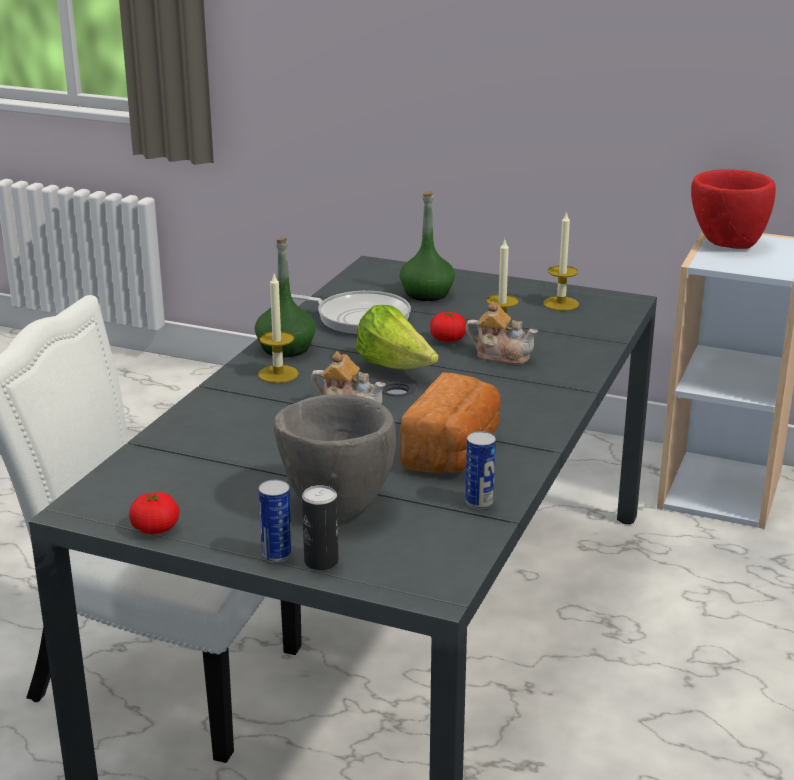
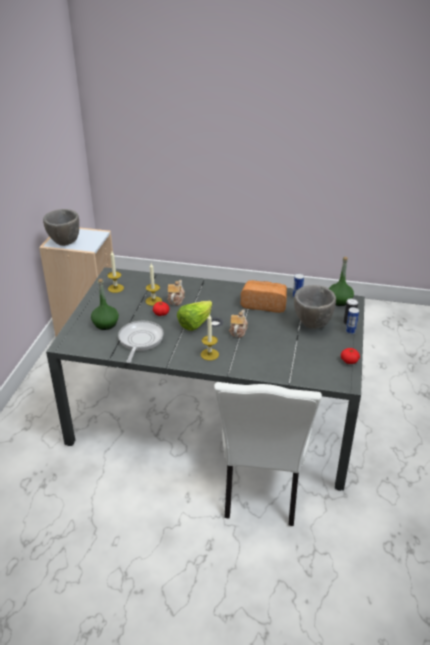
camera: 100 degrees left, 10 degrees up
(285, 348) = (180, 357): green bottle -> green bottle (339, 301)
(726, 244) = (65, 243): red bowl -> grey bowl

